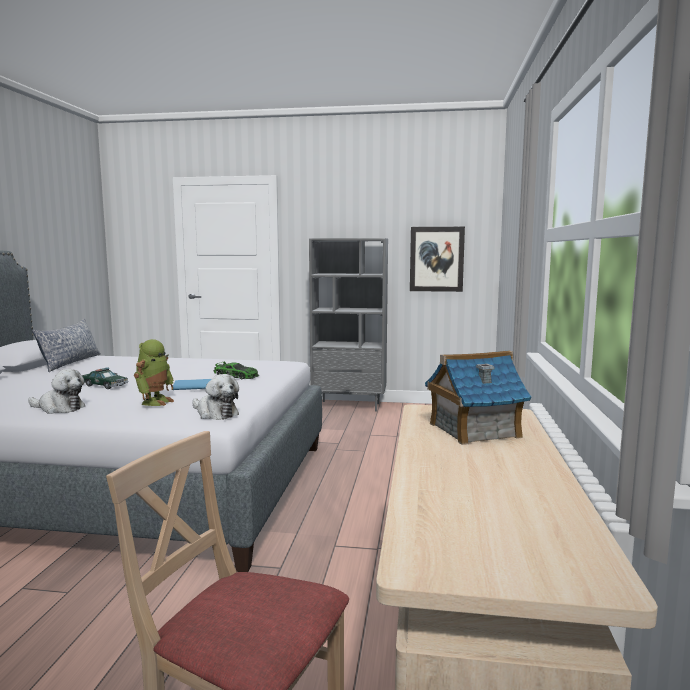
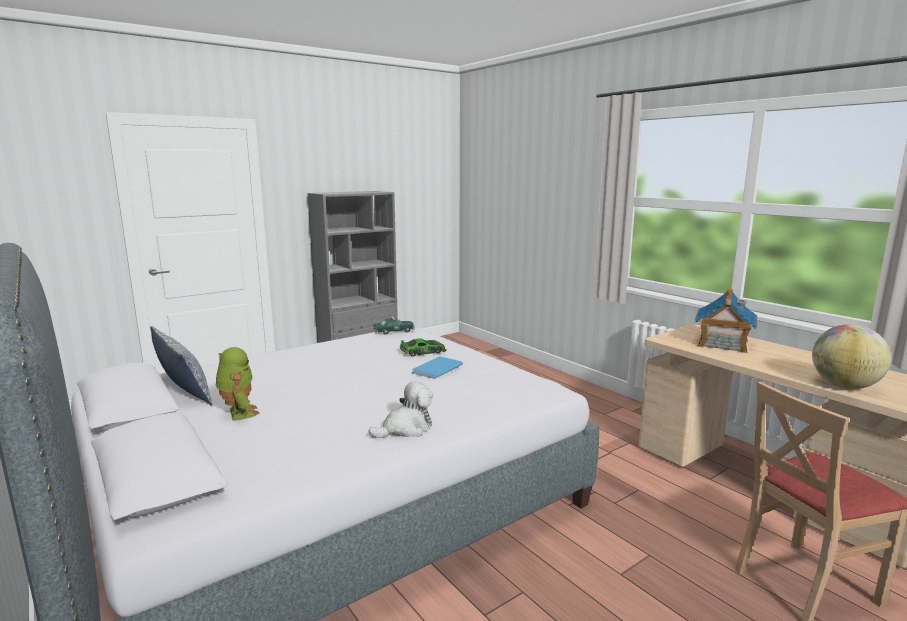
camera: 45 degrees left, 5 degrees up
(104, 385) = (351, 396): toy car -> toy car (394, 331)
(155, 402) = (467, 392): toy robot -> toy robot (238, 413)
(215, 413) = (534, 385): plush toy -> none
(430, 507) = (844, 386): none -> globe
(436, 259) = (415, 208): picture -> none

